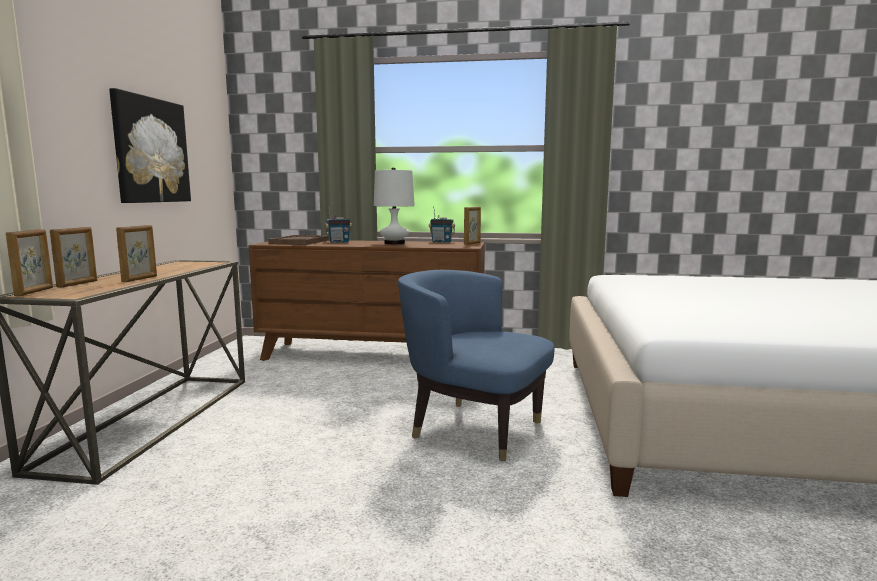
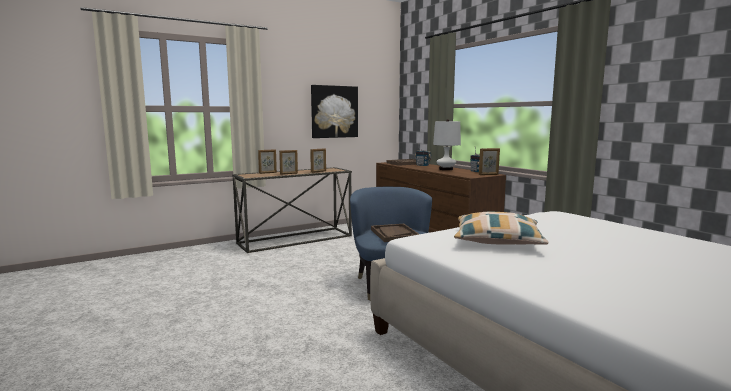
camera: 50 degrees right, 0 degrees up
(35, 291) = (247, 174): picture frame -> picture frame (318, 171)
(496, 343) = (394, 234): none -> brown tray
(714, 308) = (497, 240): none -> pillow

